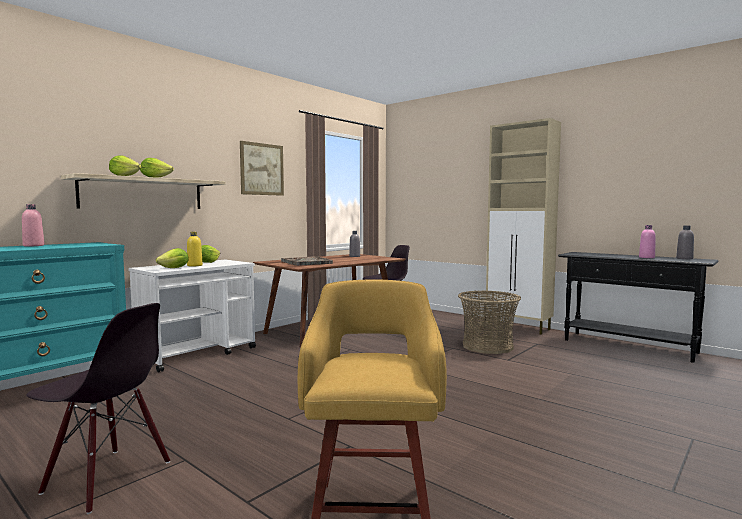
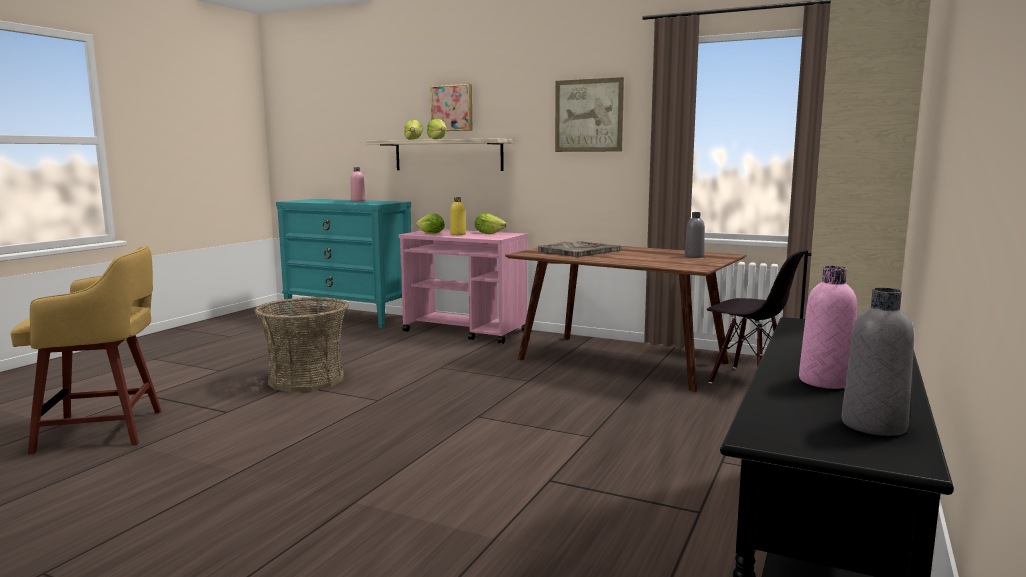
camera: 75 degrees right, 5 degrees up
(107, 478) = (200, 359): black chair -> none
(147, 149) = (452, 108): none -> picture
(198, 354) = (466, 331): white cart -> pink cart
(487, 346) = (626, 462): basket -> basket (306, 379)

